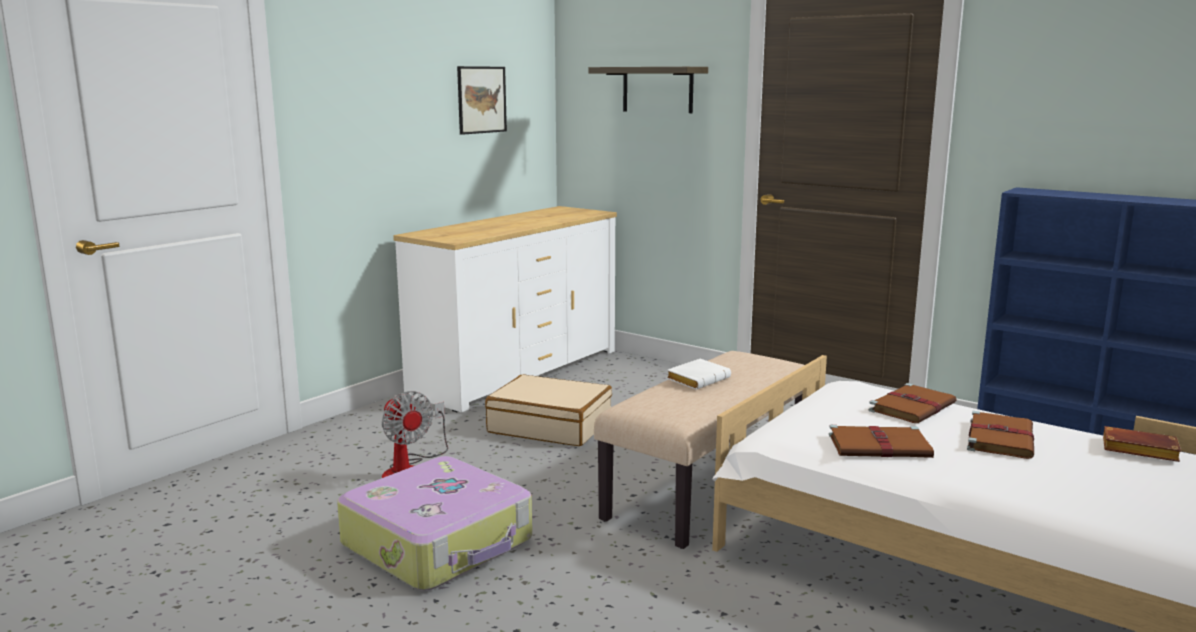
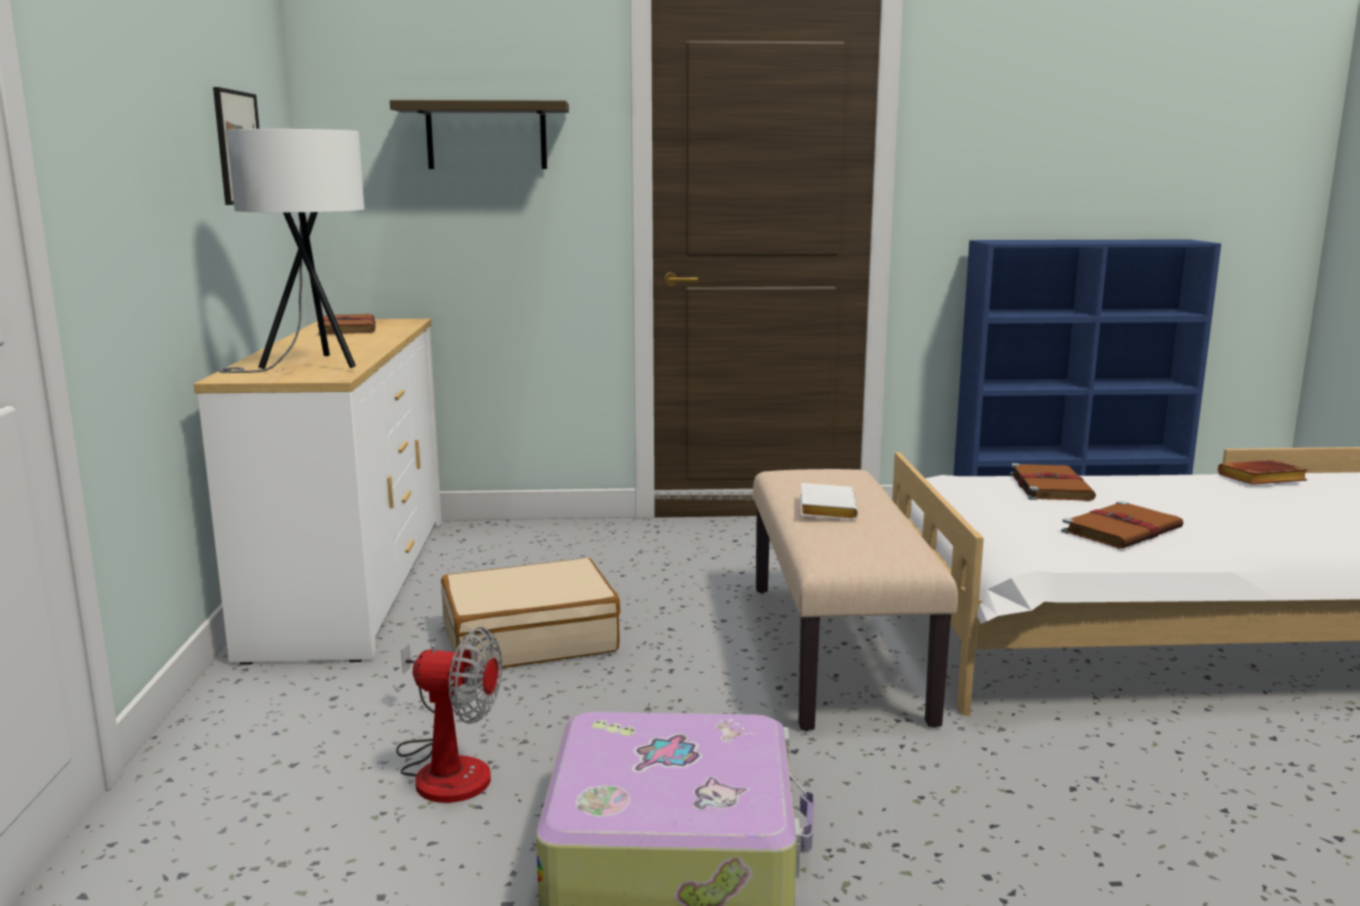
camera: 40 degrees left, 0 degrees up
(462, 233) = (308, 366): none -> white table lamp
(1000, 438) = (1170, 496): brown book -> brown book (347, 328)

